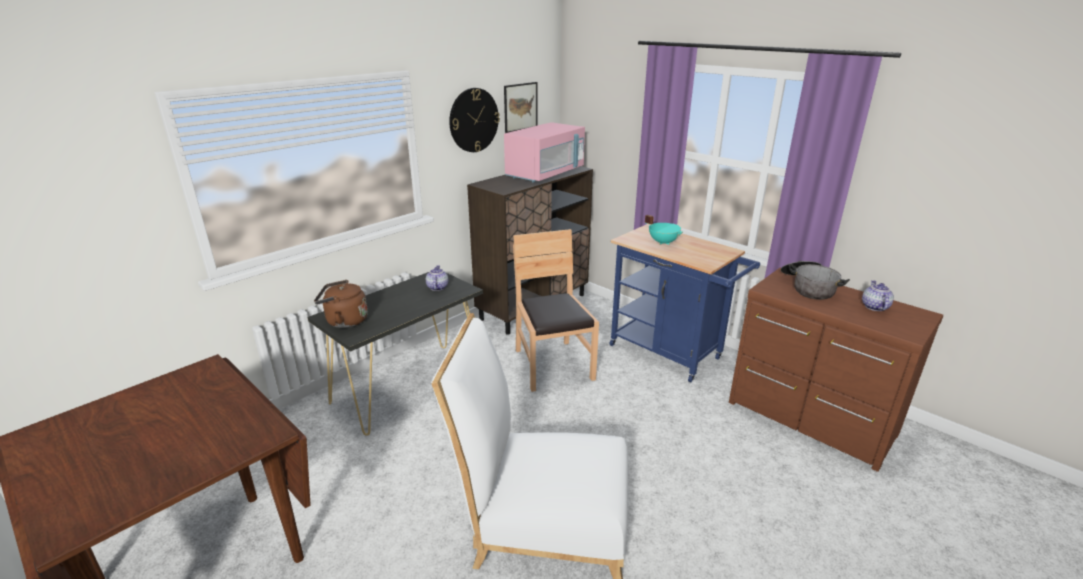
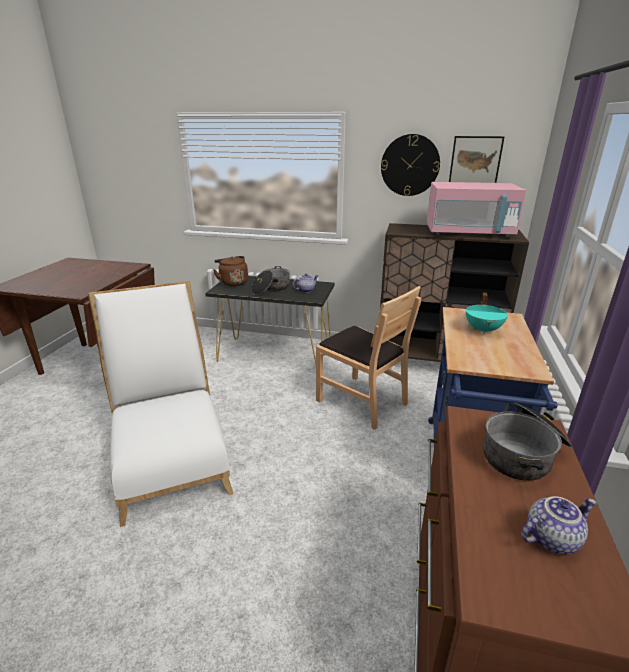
camera: 60 degrees right, 0 degrees up
(403, 303) = (271, 288): none -> cooking pot
(552, 365) = (362, 401): brown chair -> brown chair turned 90 degrees clockwise

